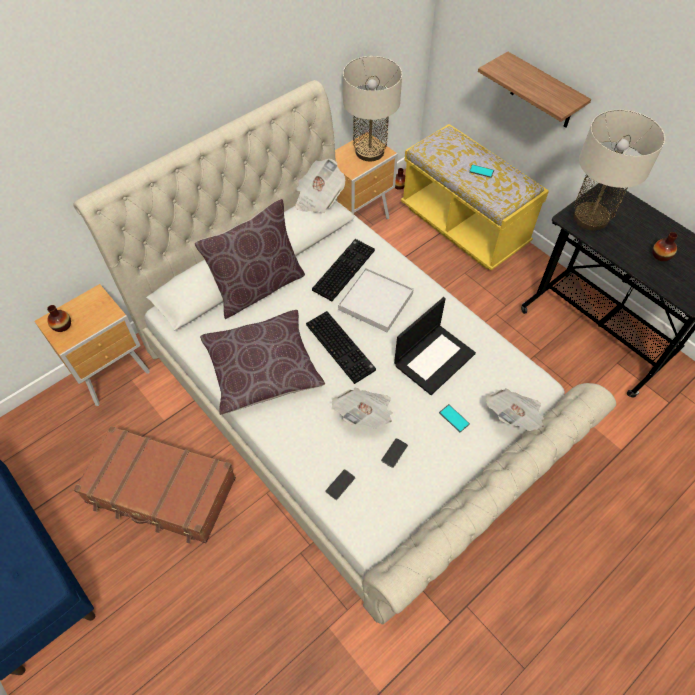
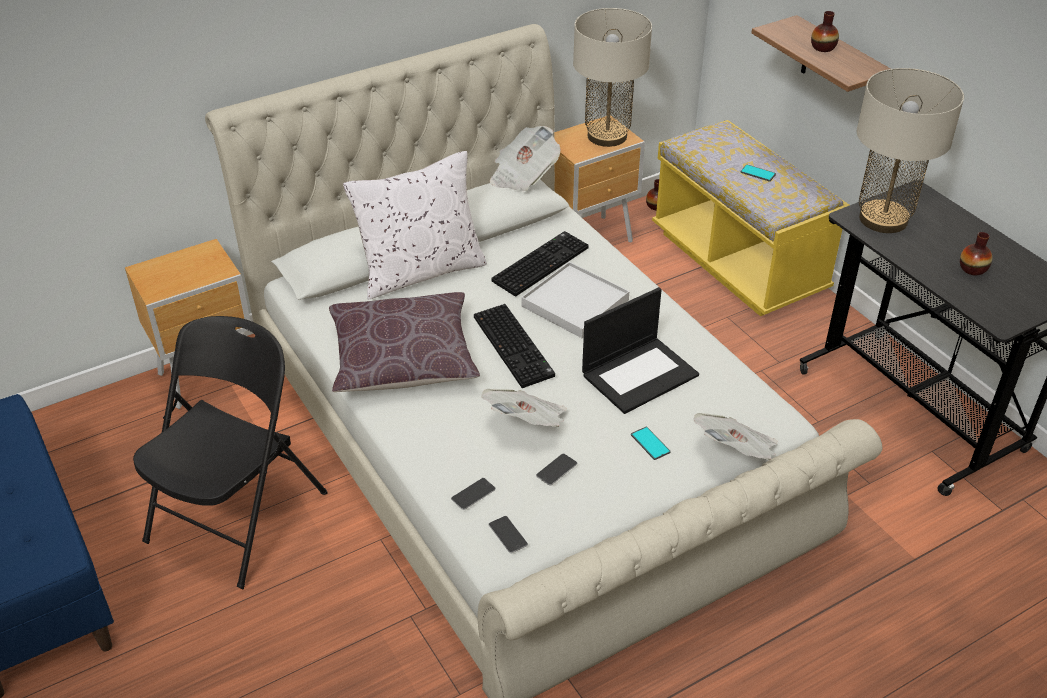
camera: 10 degrees right, 15 degrees down
(62, 325) = (158, 276): vase -> vase (823, 48)
(161, 491) = (237, 517): brown suitcase -> black chair
(258, 287) = (420, 271): brown pillow -> white pillow
(372, 516) = (508, 534): none -> phone

